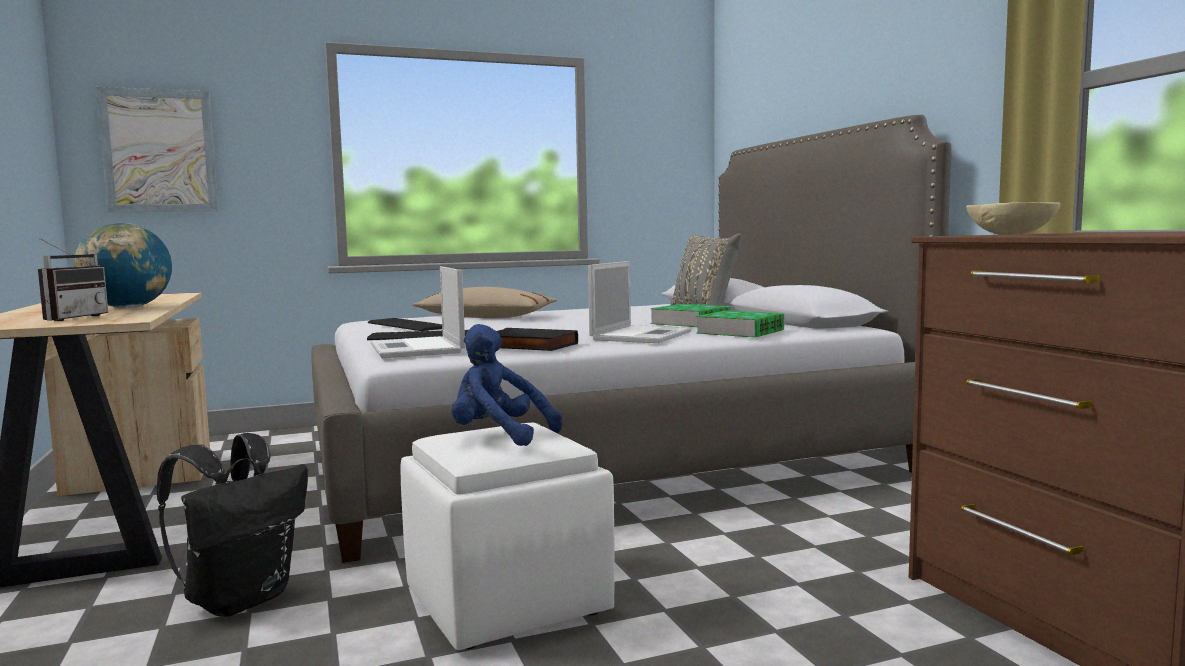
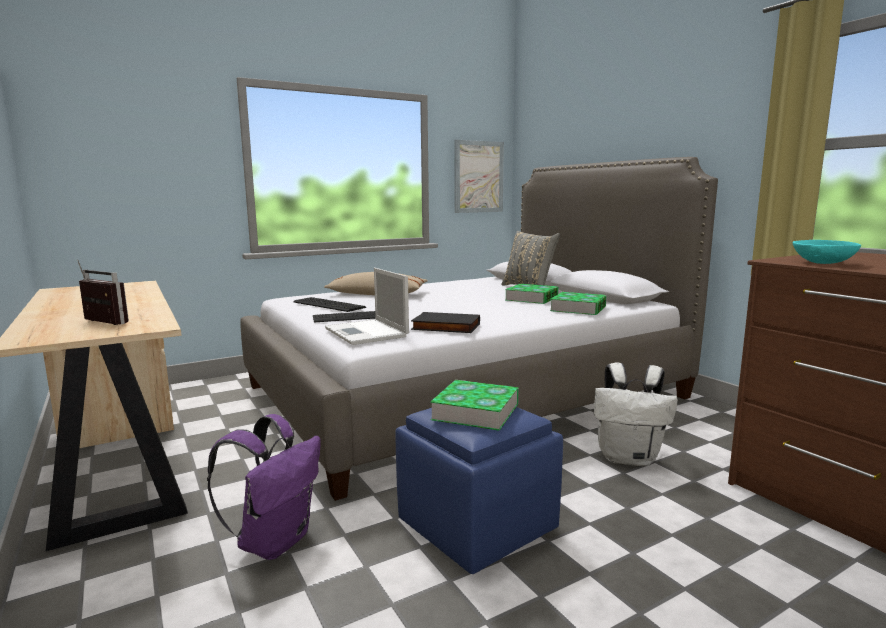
camera: 10 degrees left, 5 degrees up
(70, 318) = (99, 323): radio -> radio turned 60 degrees counterclockwise
(128, 308) = (128, 306): globe -> none
(159, 151) = (105, 163): picture -> picture (478, 177)
(241, 599) = (275, 541): black backpack -> purple backpack
(498, 436) = (476, 411): blue plush toy -> book
(507, 600) = (477, 524): white ottoman -> blue ottoman
(642, 335) = (515, 314): laptop -> none
(780, 539) = (629, 458): none -> white backpack
(1011, 234) = (824, 263): beige bowl -> turquoise bowl

